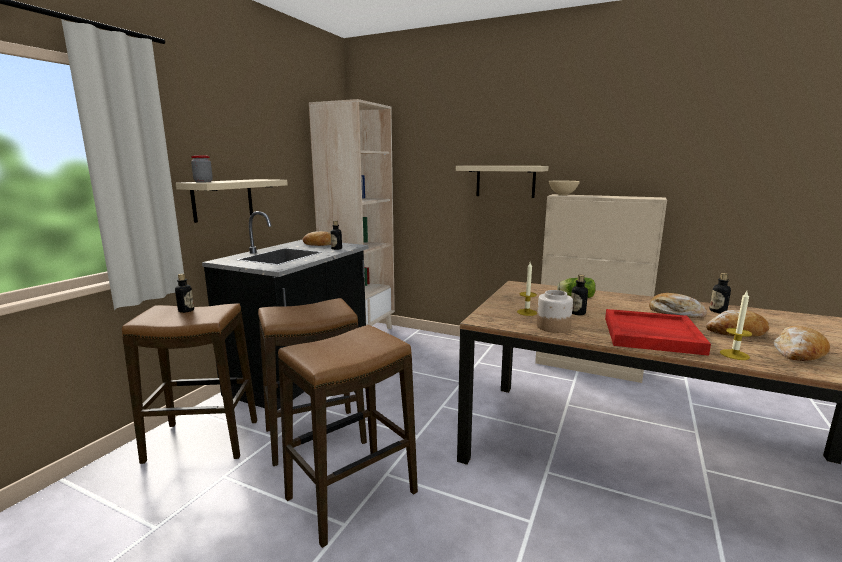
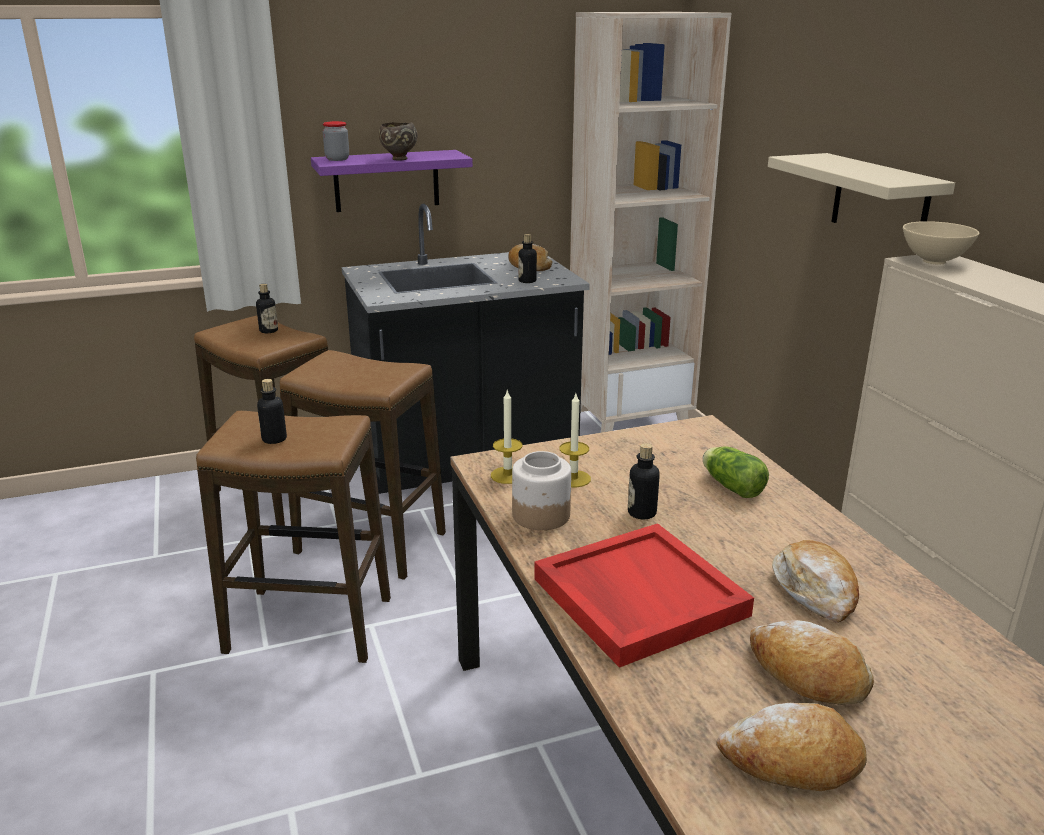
camera: 45 degrees right, 10 degrees up
(223, 199) = (386, 181): beige shelf -> purple shelf
(246, 180) = (398, 159): none -> brown bowl
(717, 311) = (919, 631): bottle -> bottle (274, 439)
(734, 354) = (663, 691): candle -> candle (507, 475)

